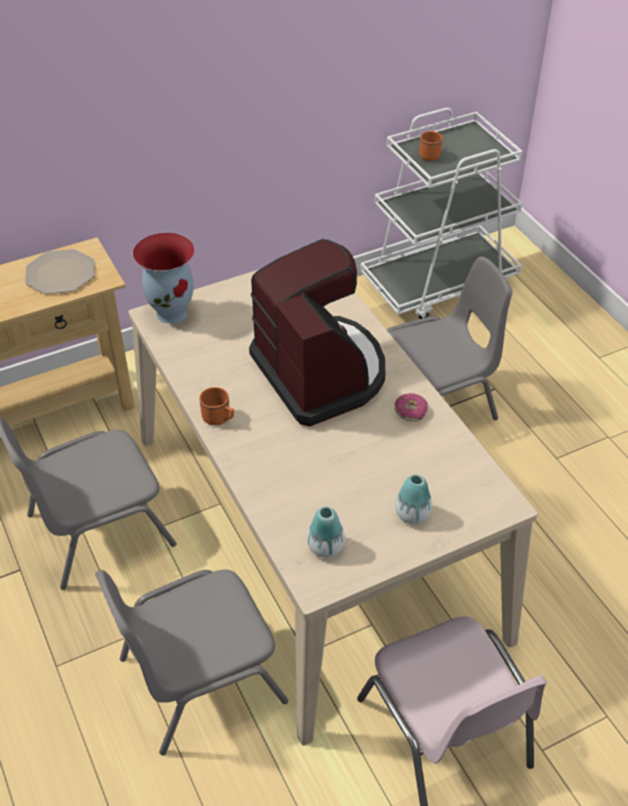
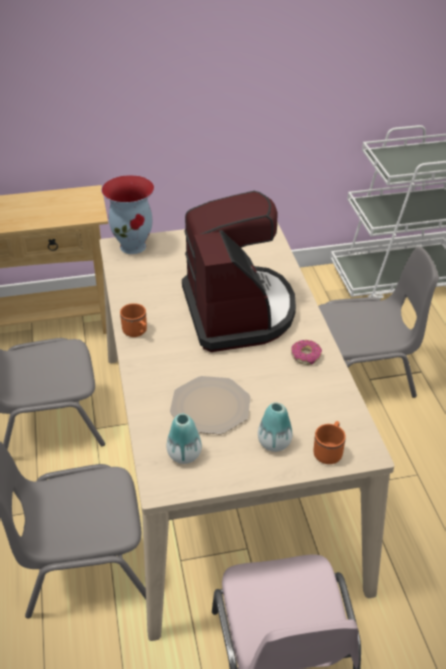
camera: 15 degrees right, 5 degrees down
(61, 273) = (61, 205): plate -> plate (211, 406)
(430, 154) = (397, 160): orange mug -> orange mug (329, 451)

